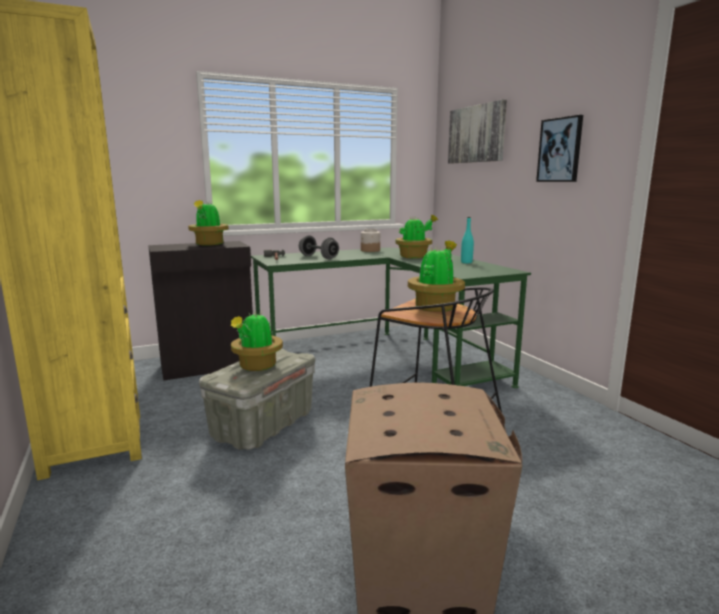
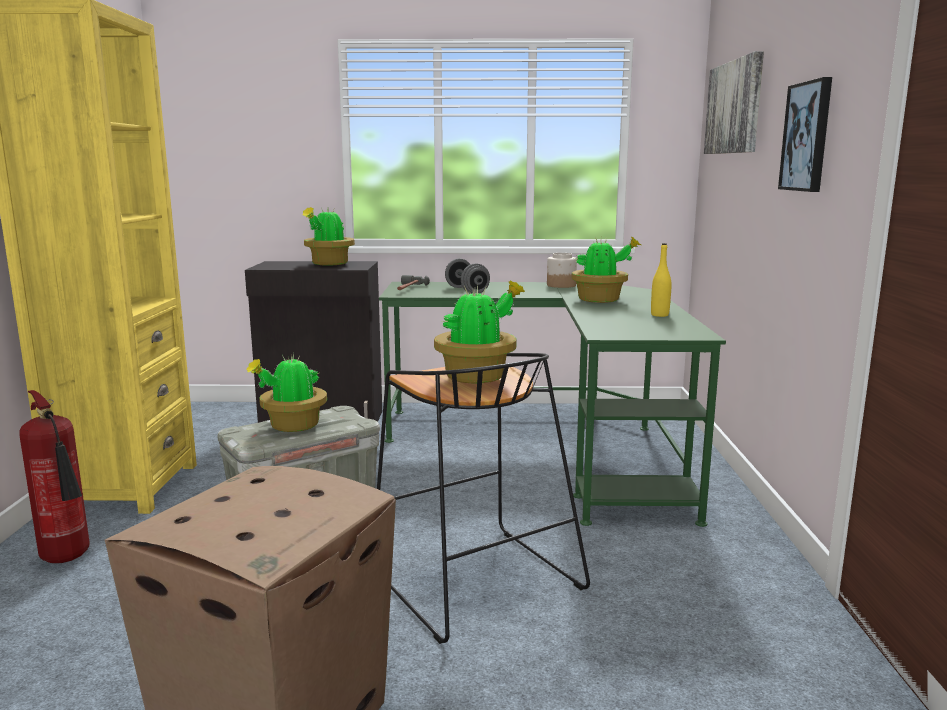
camera: 25 degrees right, 0 degrees up
(107, 511) = (69, 559): none -> fire extinguisher
(466, 262) = (659, 315): turquoise bottle -> yellow bottle

